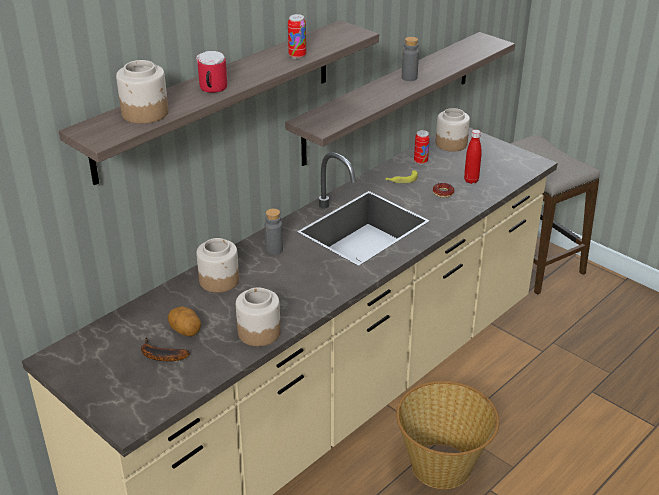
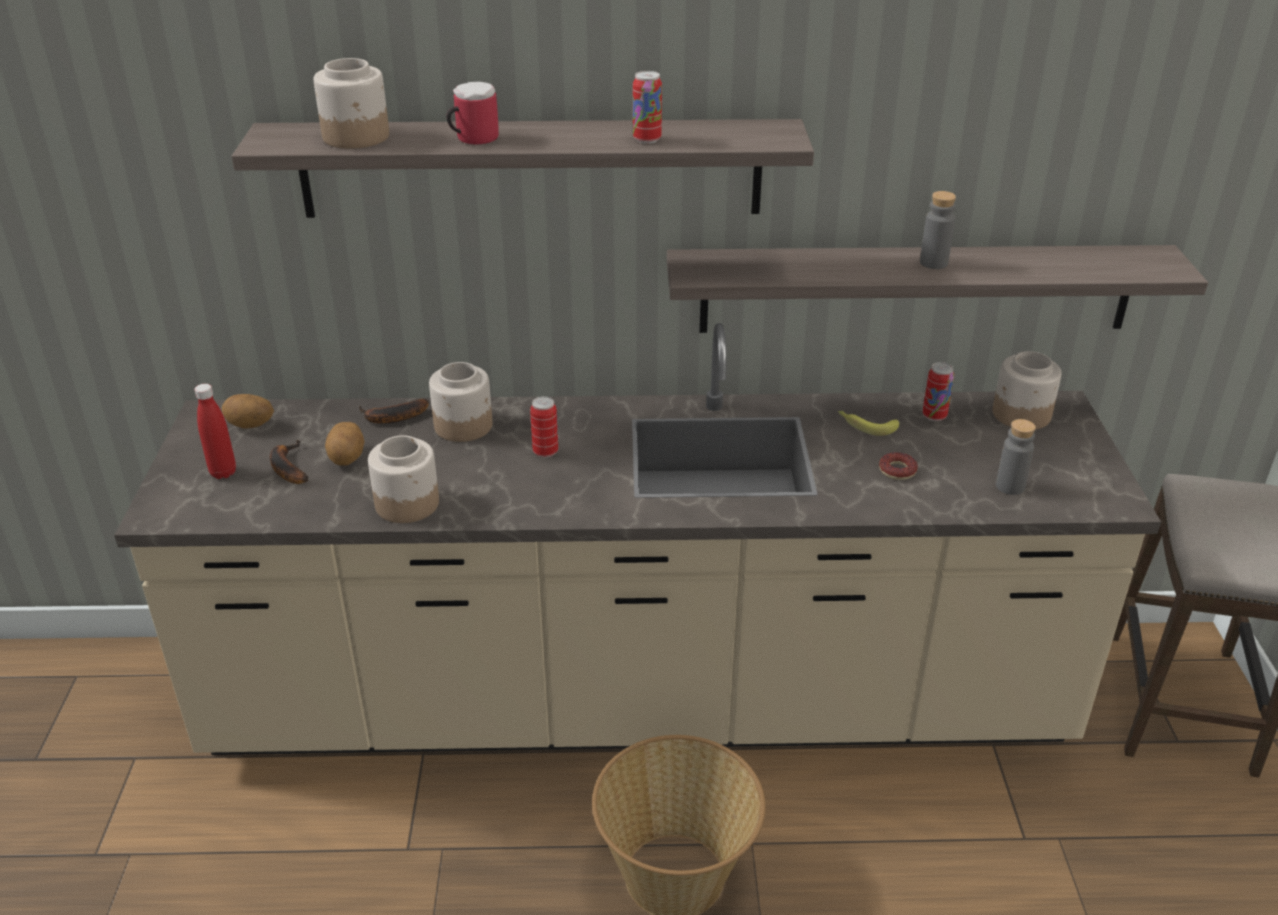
camera: 45 degrees right, 0 degrees up
(95, 349) = (250, 426): none -> potato
(172, 298) = (392, 418): none -> banana
(274, 249) = (573, 425): grey bottle -> grey bottle (1010, 486)
(283, 269) = (545, 452): none -> can
(471, 180) = (968, 476): red bottle -> red bottle (223, 472)

